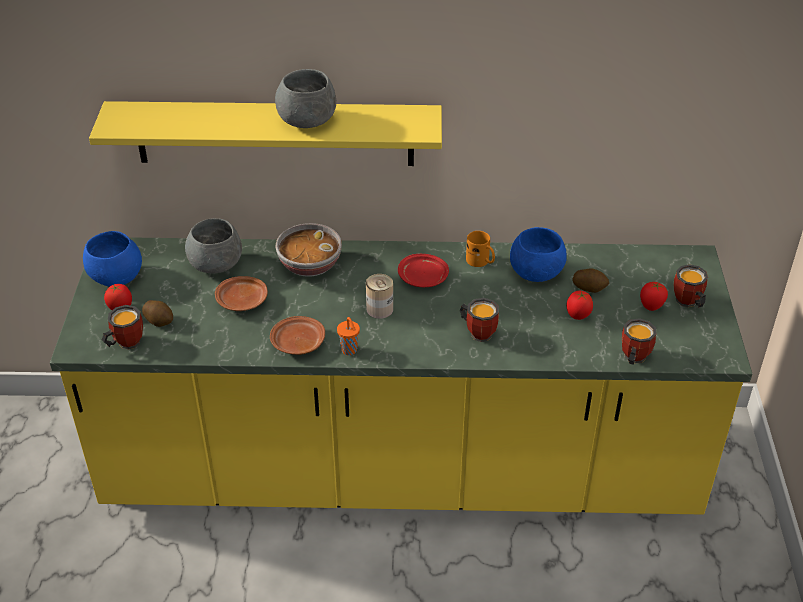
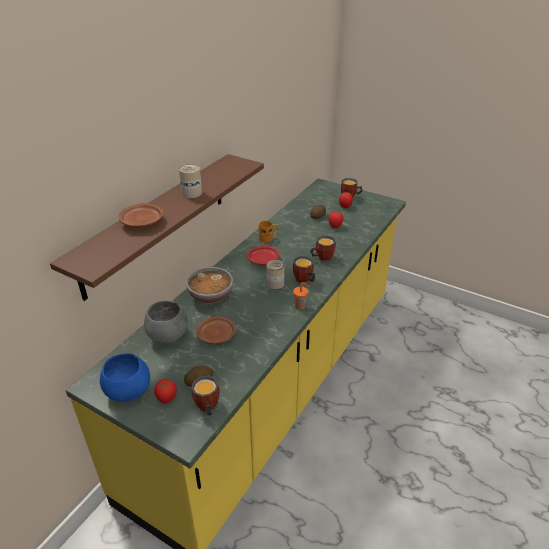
camera: 60 degrees left, 5 degrees down
(274, 133) = (157, 222): yellow shelf -> brown shelf
(297, 343) = (277, 324): brown plate -> brown plate (142, 222)
(307, 121) = (192, 193): grey bowl -> can
(535, 273) = (293, 226): blue bowl -> none
(632, 358) = (375, 224): mug -> mug (303, 281)

